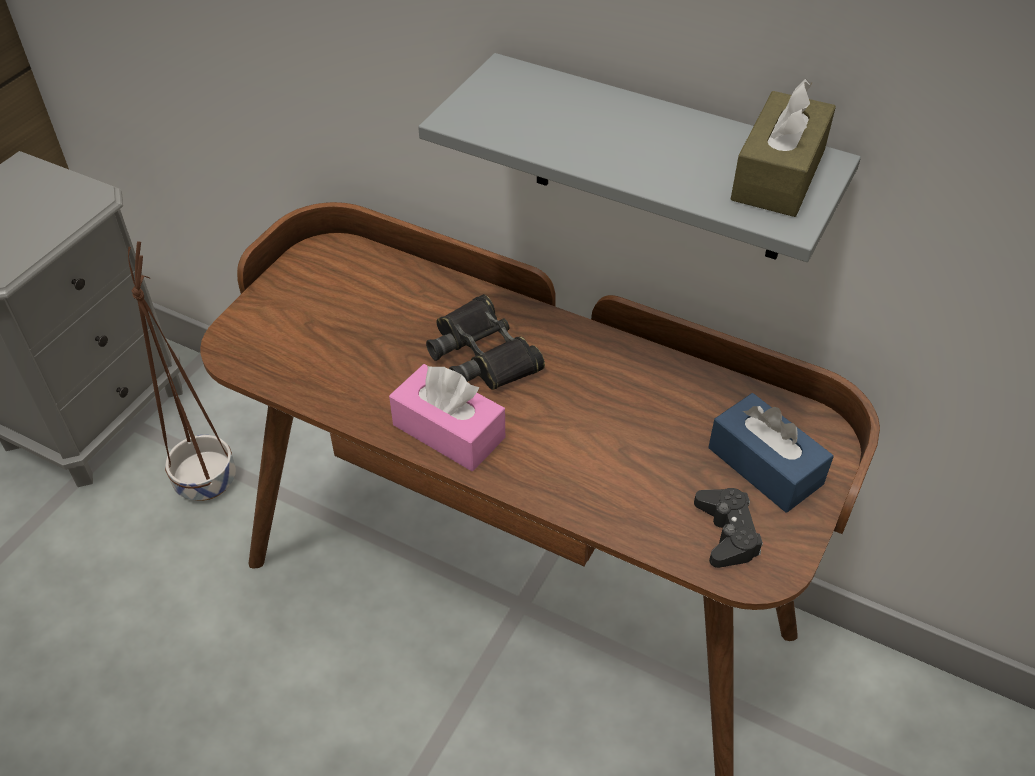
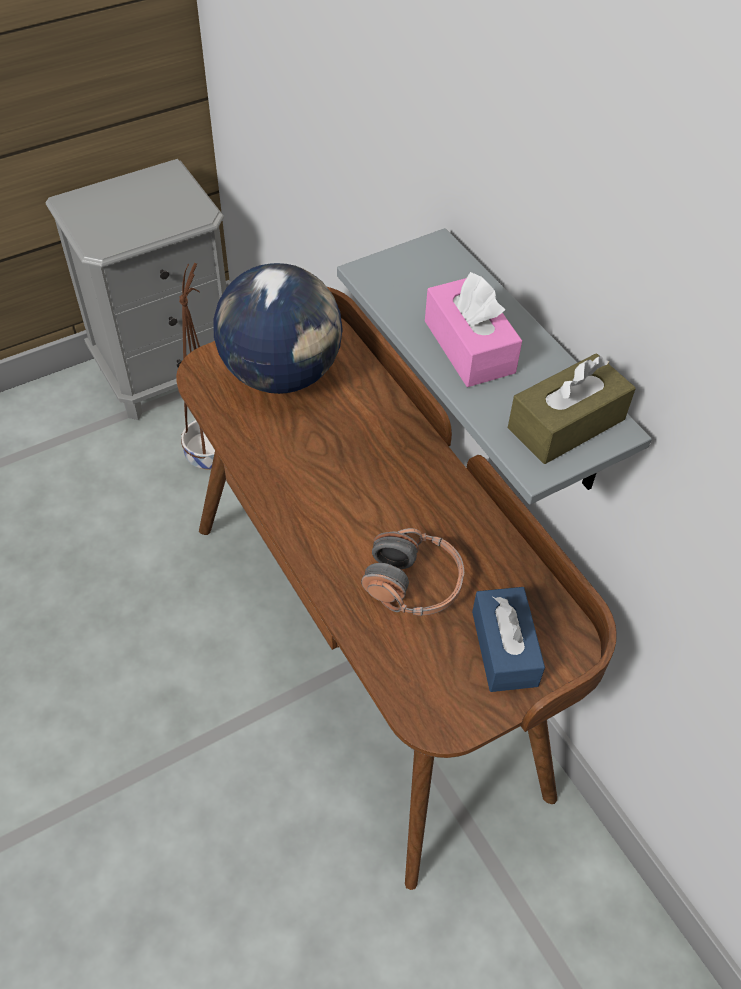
camera: 30 degrees right, 5 degrees up
(328, 313) = (282, 374): none -> globe
(448, 431) = (297, 502): pink tissue box -> pink tissue box (469, 346)
(482, 354) = (365, 456): black binoculars -> none
(630, 450) = (413, 583): none -> headphones
(727, 533) = (433, 681): black game controller -> none

